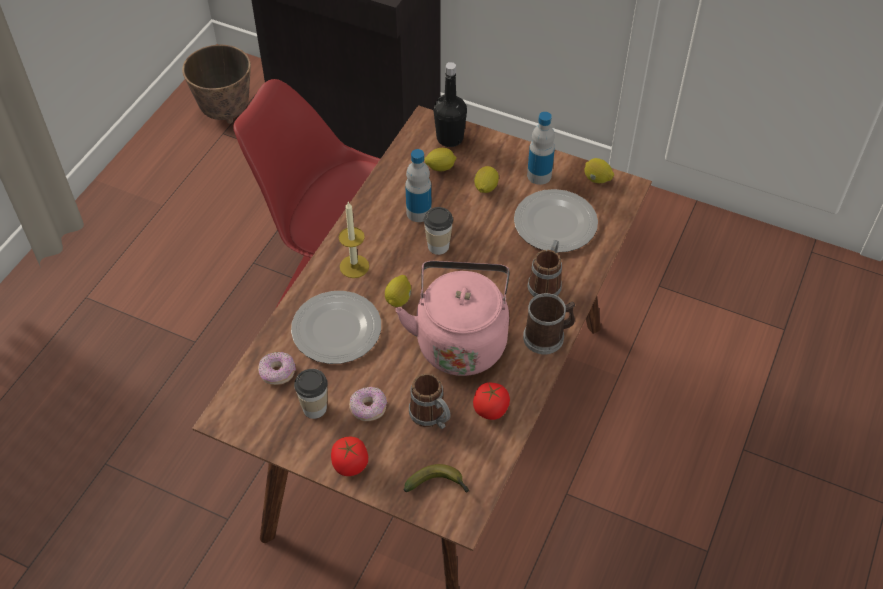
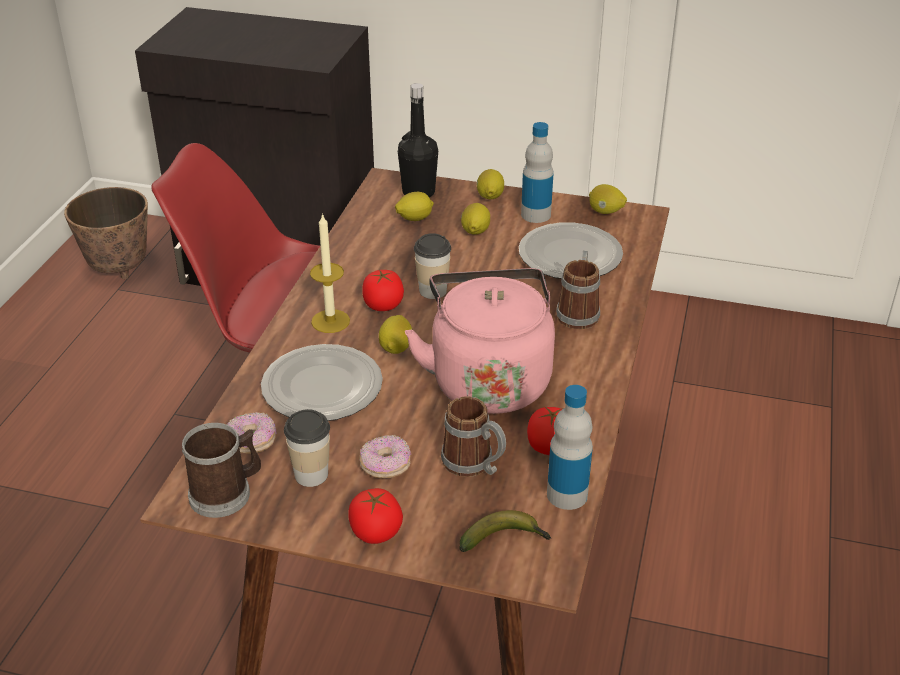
camera: 10 degrees left, 15 degrees down
(397, 255) = (383, 305): none -> tomato
(419, 212) = (399, 262): bottle -> bottle (567, 495)
(506, 151) = (489, 197): none -> lemon
(548, 336) = (599, 363): mug -> mug (226, 493)

